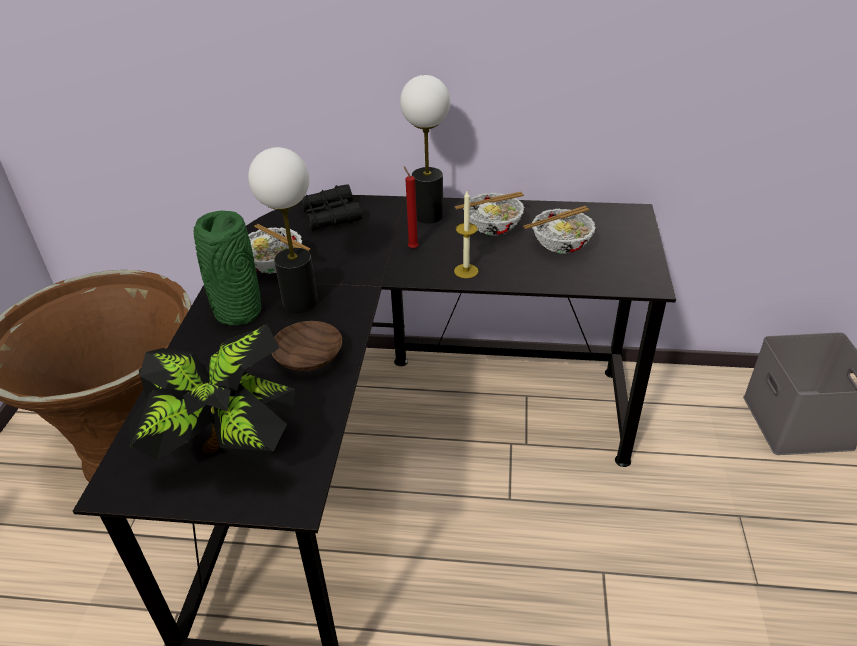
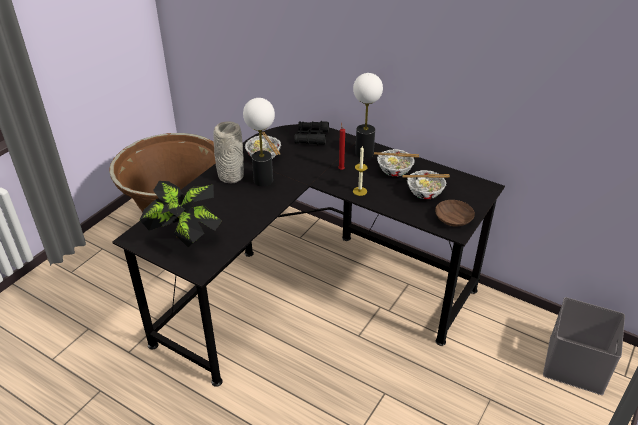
camera: 25 degrees right, 0 degrees up
(237, 313) = (230, 176): green vase -> grey vase
(307, 357) = (248, 209): brown bowl -> brown bowl (452, 219)

